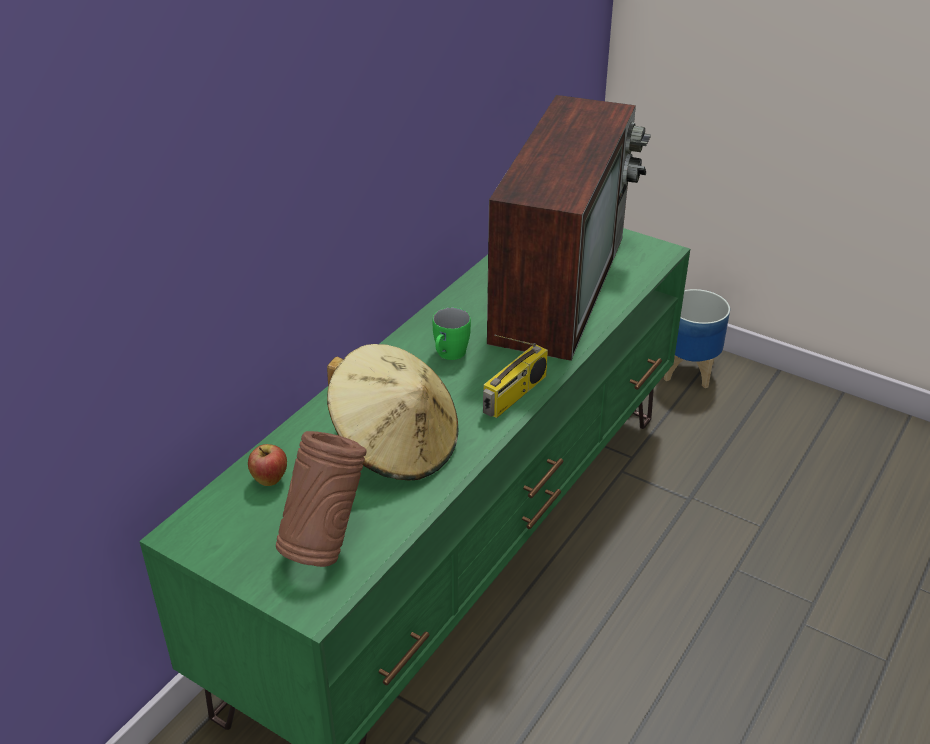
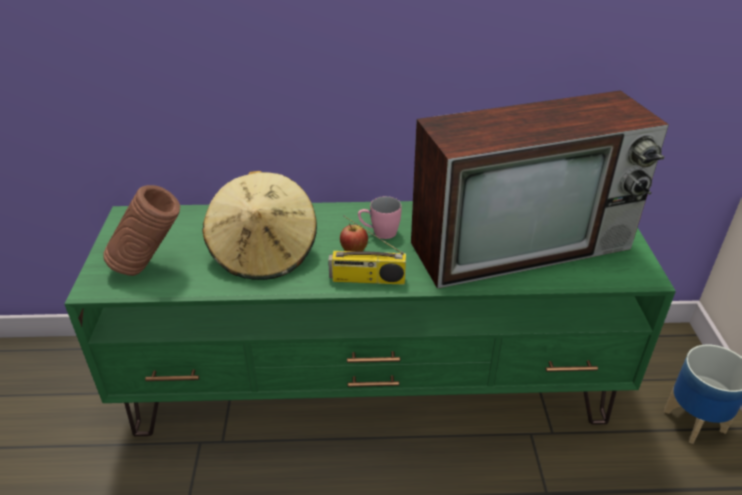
camera: 55 degrees right, 0 degrees up
(270, 480) = (192, 222): apple -> apple (354, 252)
(448, 355) = (379, 233): green mug -> pink mug

